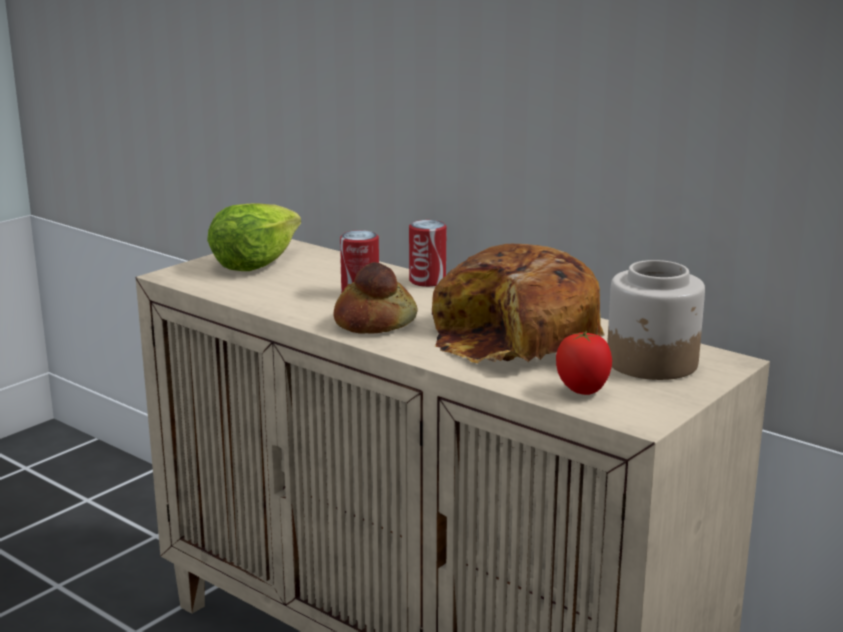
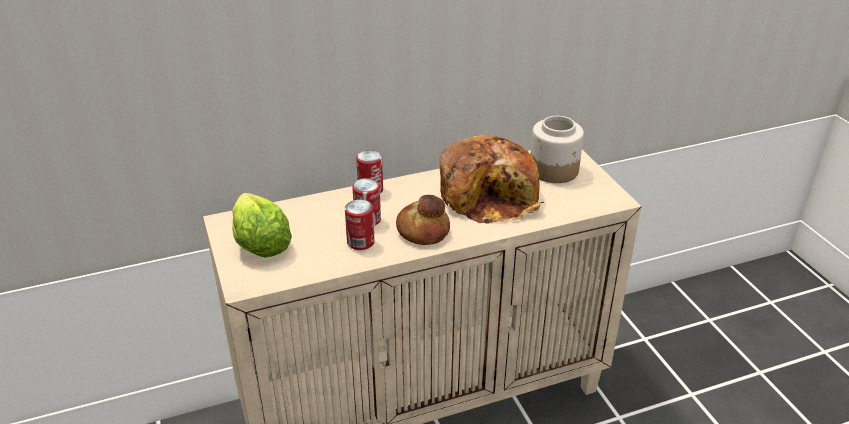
camera: 60 degrees left, 15 degrees up
(309, 300) = (360, 242): none -> can
(583, 391) = (574, 202): tomato -> none

